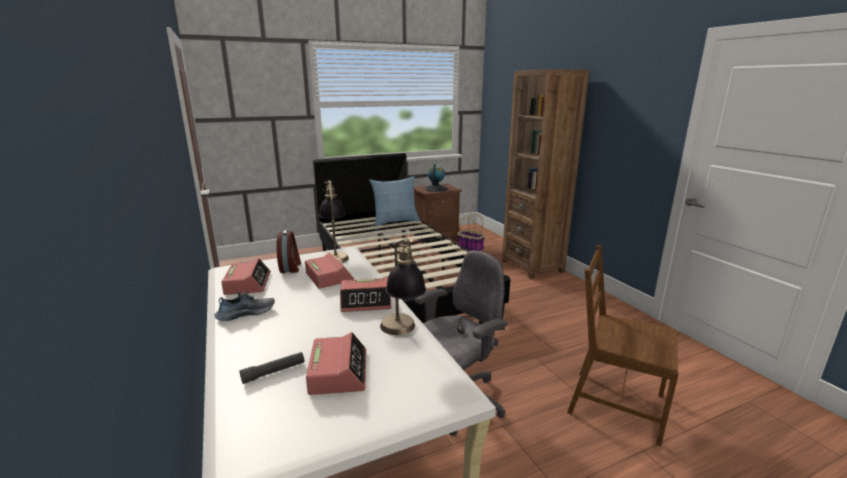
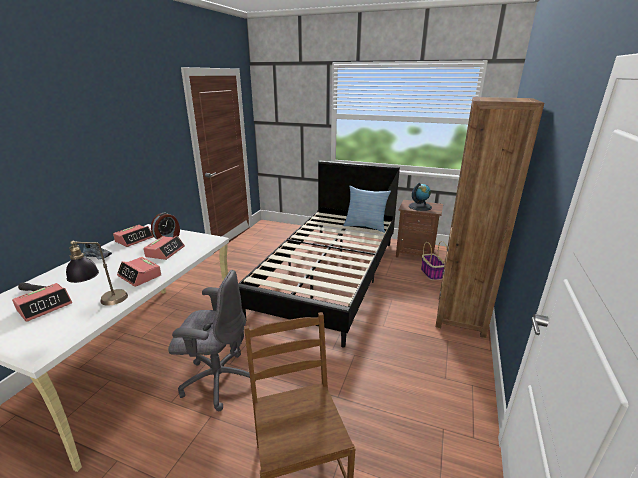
camera: 45 degrees right, 5 degrees up
(335, 255) = (201, 238): table lamp -> none

